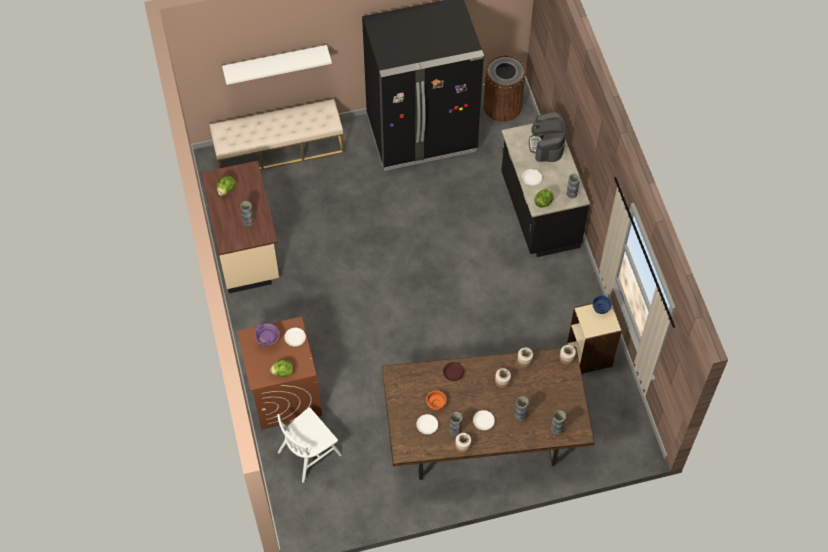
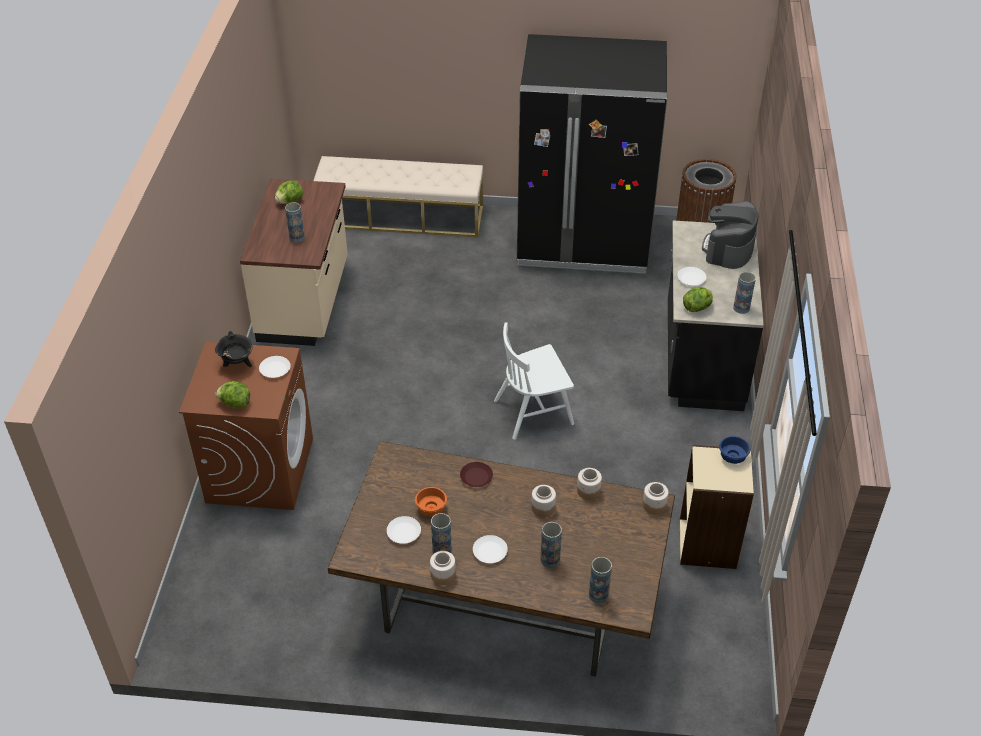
camera: 20 degrees right, 15 degrees down
(268, 341) = (237, 364): purple cooking pot -> black cooking pot
(275, 62) = (411, 79): white shelf -> none
(309, 453) = (251, 550): white chair -> white chair (534, 411)

